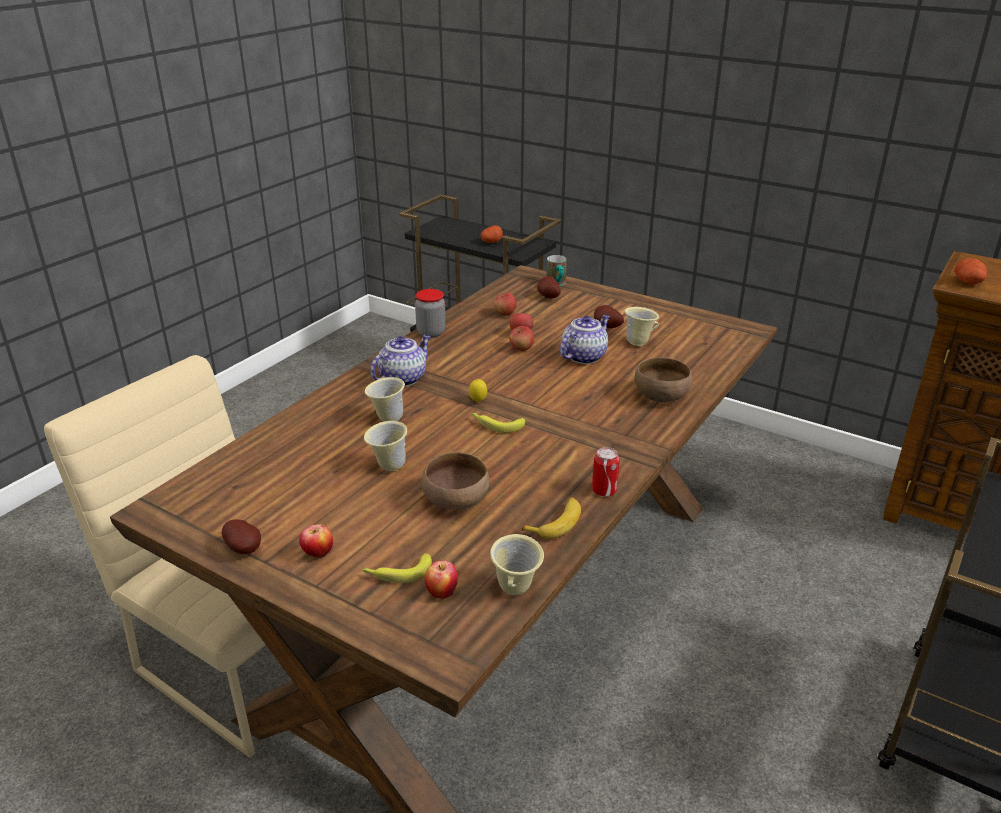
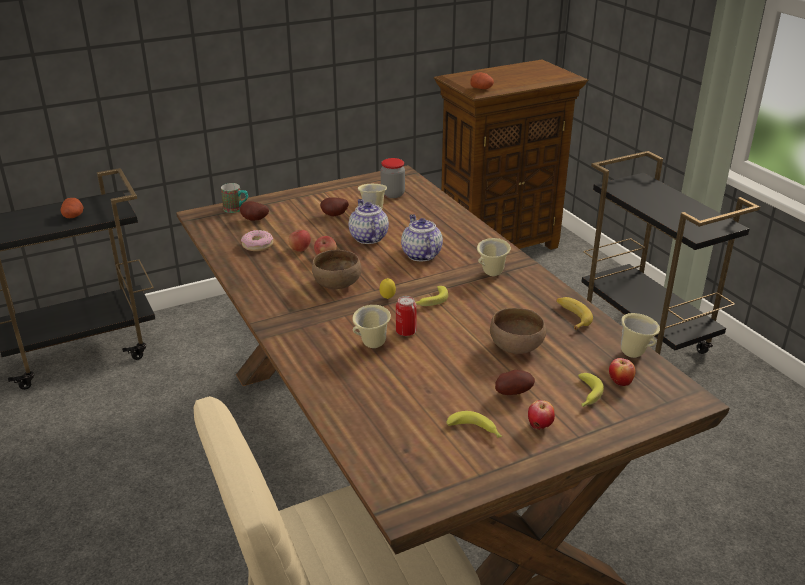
camera: 60 degrees left, 0 degrees up
(245, 549) = (507, 463): potato -> potato (513, 392)
(287, 517) = (476, 431): none -> banana
(388, 467) = (445, 364): beige mug -> beige mug (492, 274)
(403, 378) = (311, 320): teapot -> teapot (420, 254)
(431, 332) = (246, 286): jar -> jar (392, 194)
(505, 314) = (257, 245): apple -> donut
(604, 490) = (549, 288): can -> can (406, 332)
(661, 396) = (454, 231): brown bowl -> brown bowl (336, 283)

